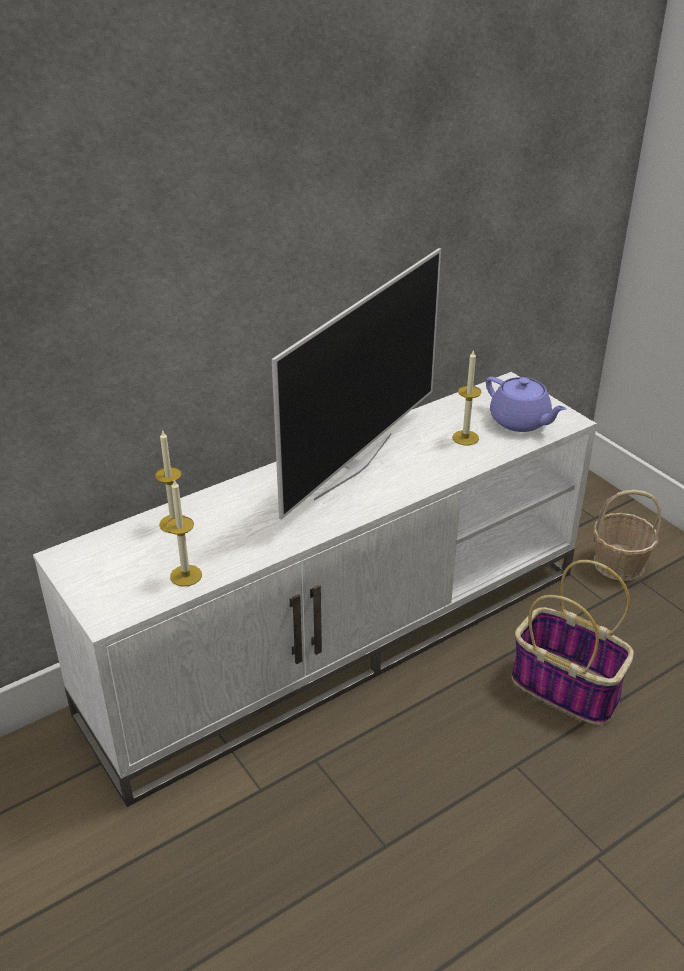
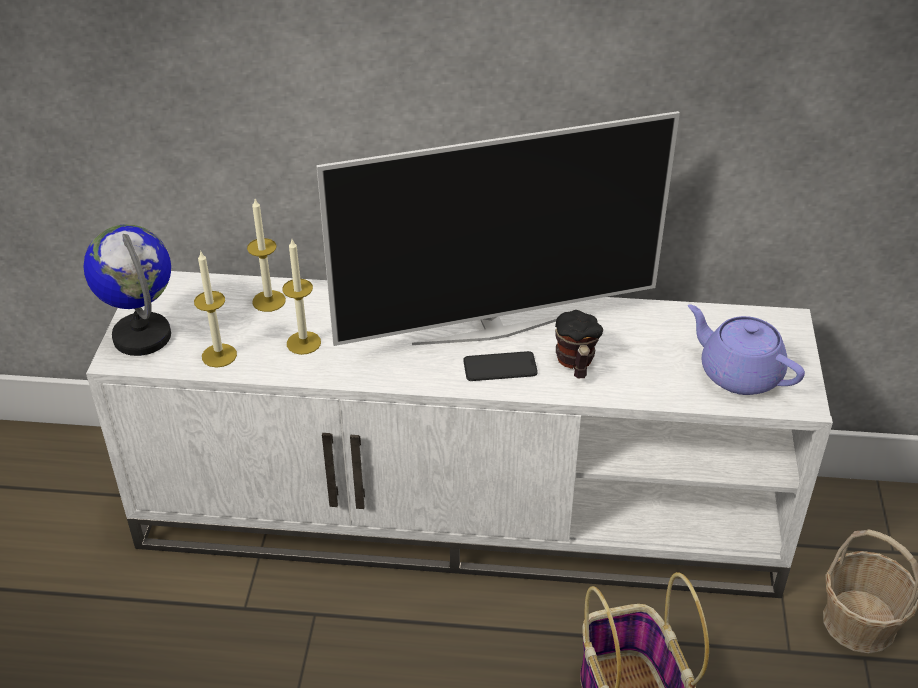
camera: 40 degrees right, 5 degrees up
(105, 594) = (142, 336): none -> globe
(386, 485) = (500, 367): none -> phone
(428, 461) = (575, 364): none -> mug
(465, 438) = (649, 359): candle -> candle (303, 343)
(520, 421) = (738, 373): purple teapot -> purple teapot turned 135 degrees clockwise

